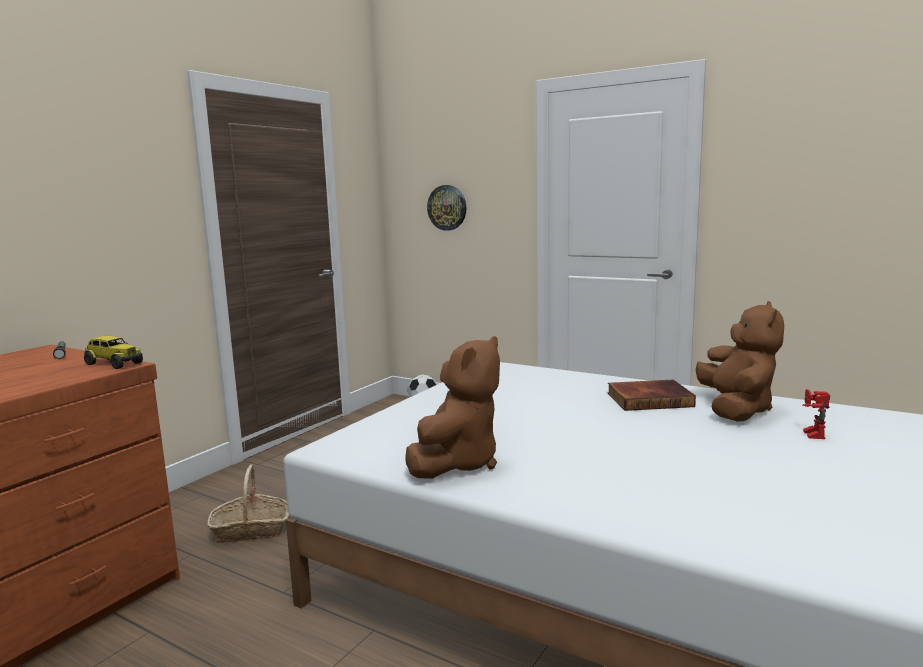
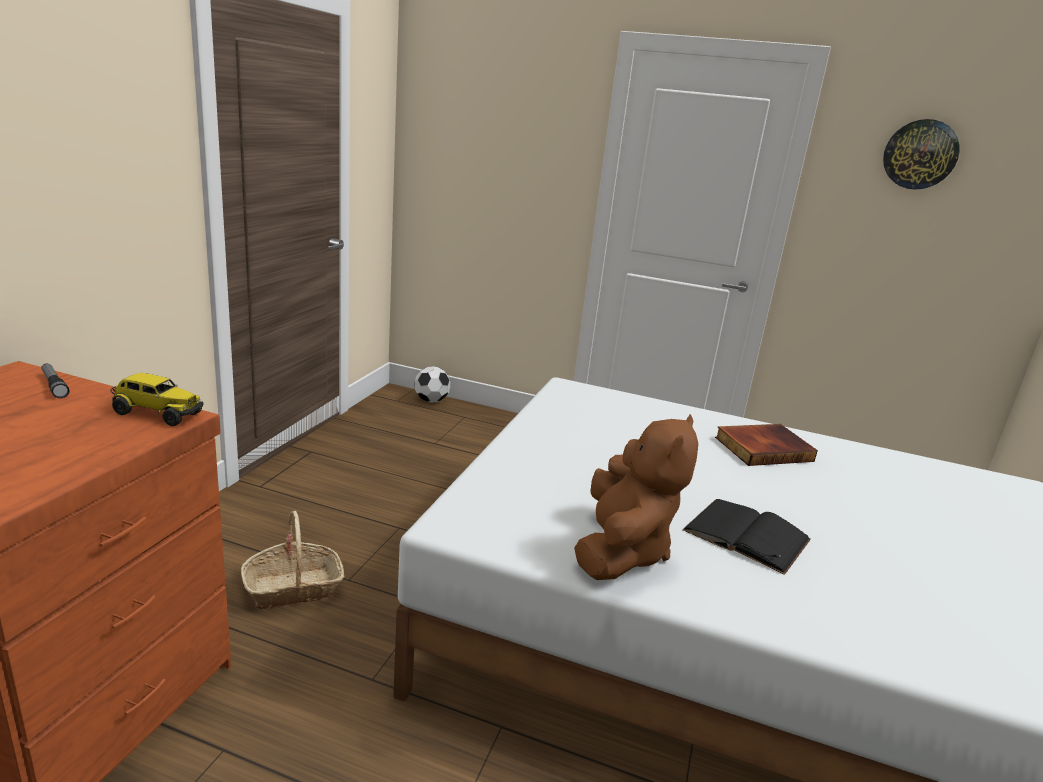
camera: 15 degrees left, 10 degrees up
(447, 207) = (483, 171): wall clock -> wall clock (920, 154)
(583, 454) = (746, 535): none -> black book
(736, 410) = (855, 467): brown plush toy -> none
(810, 434) = (942, 505): toy robot -> none

